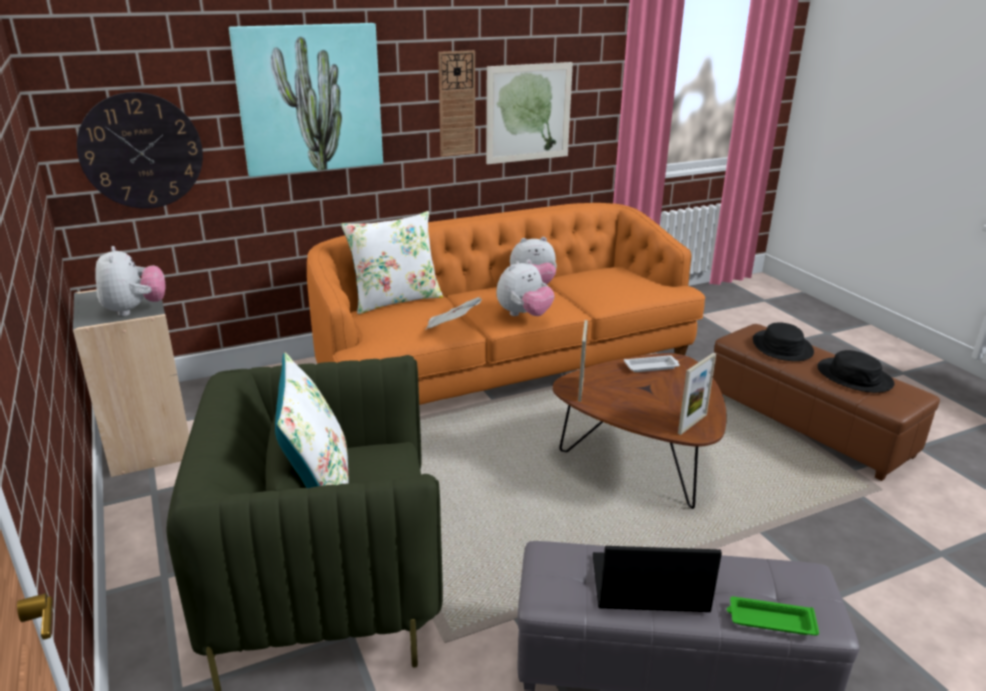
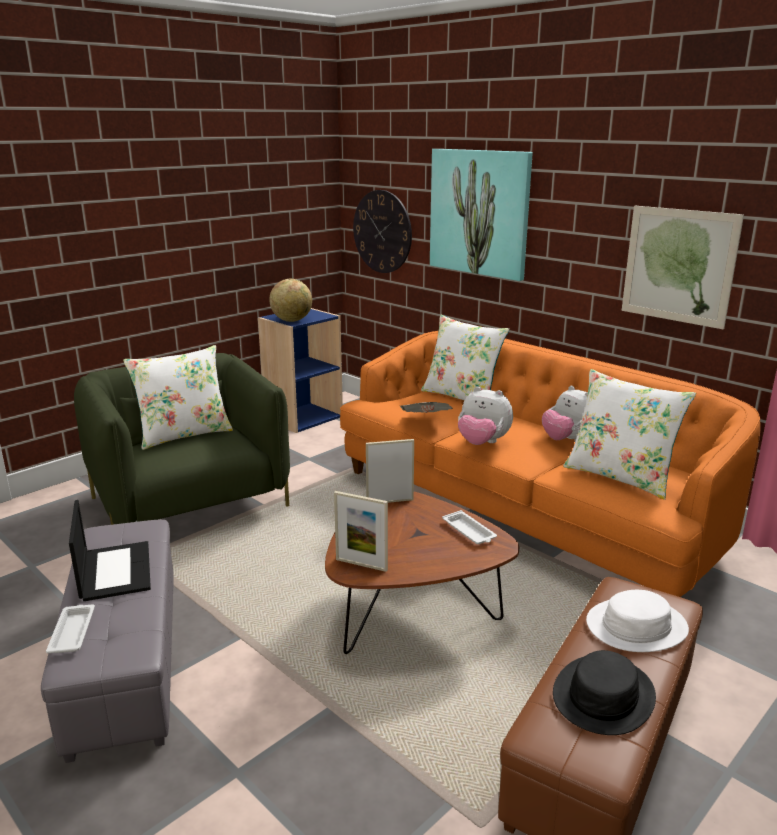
camera: 70 degrees right, 5 degrees down
(134, 310) = (292, 320): plush toy -> globe
(148, 443) = (304, 417): grey bookcase -> blue bookcase
(456, 104) = (599, 240): wall clock -> none
(619, 285) = (620, 476): none -> white pillow
(770, 620) = (72, 632): green tray -> white tray
(782, 347) = (636, 626): black hat -> white hat

